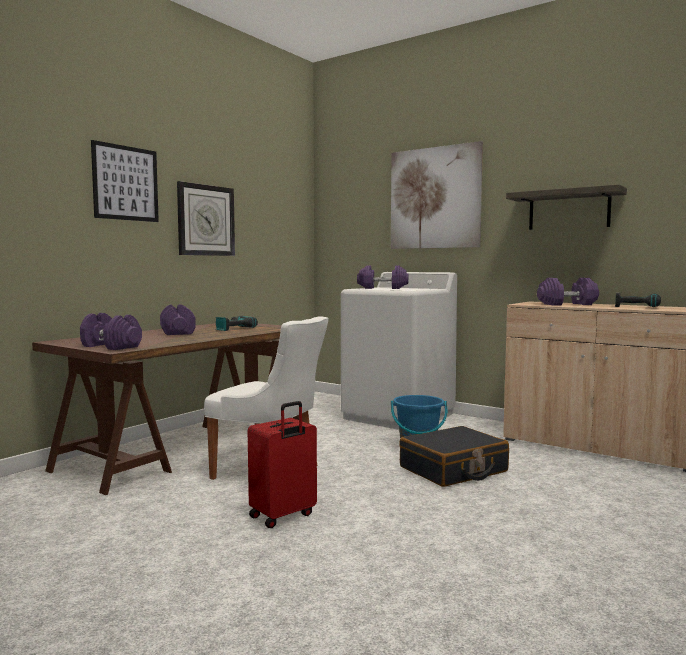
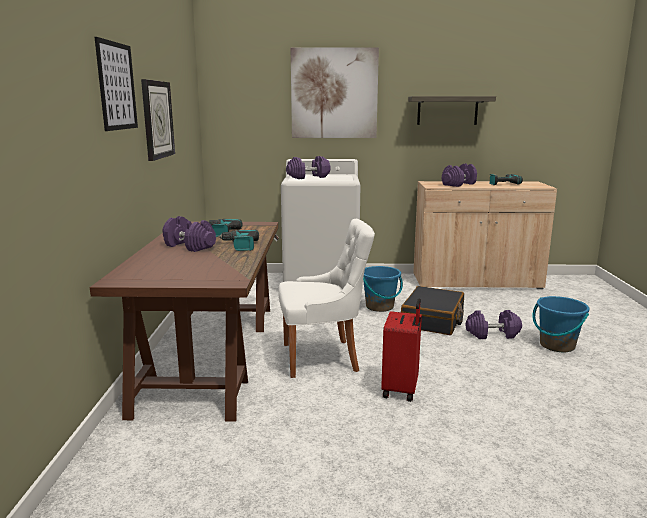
camera: 35 degrees left, 10 degrees up
(111, 346) = (207, 278): purple dumbbell -> purple dumbbell (492, 334)
(212, 335) = (239, 246): none -> power drill
(571, 533) = (557, 345): none -> blue bucket

